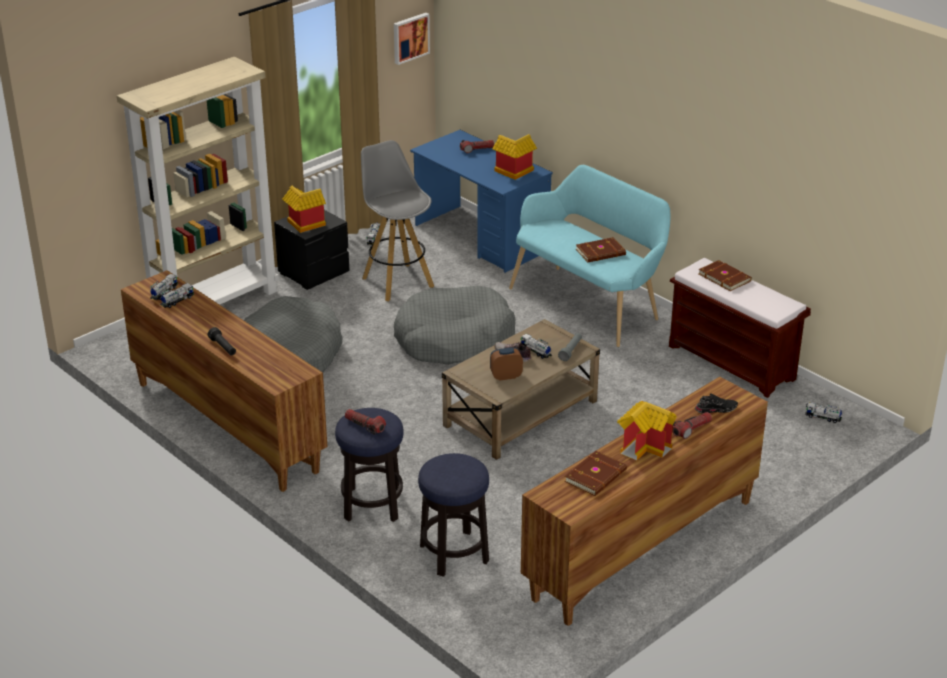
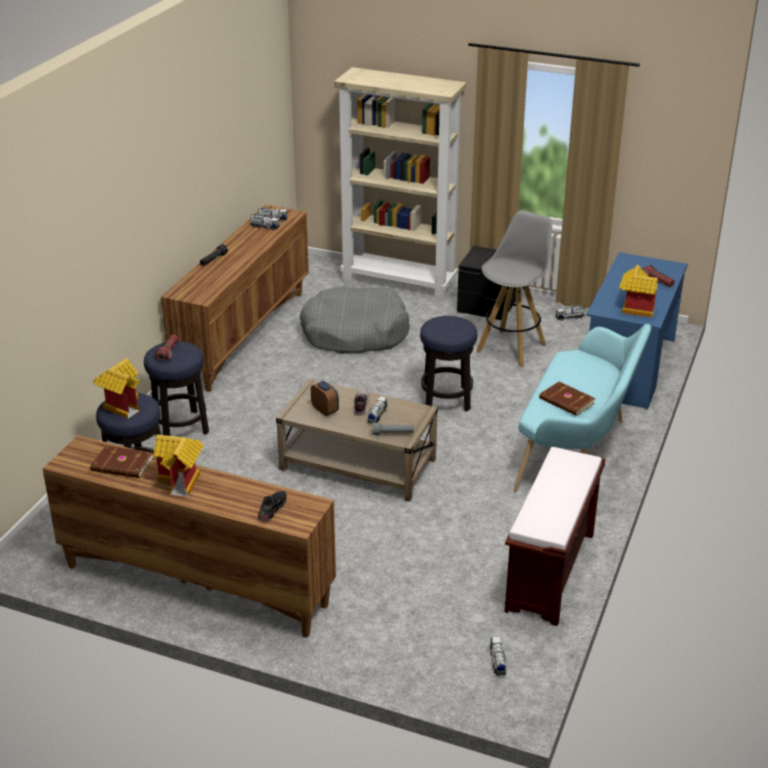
camera: 65 degrees right, 0 degrees up
(304, 225) = (480, 258): toy house -> toy house (121, 405)
(410, 37) = (677, 152): picture -> none
(454, 339) = (446, 399): grey dog bed -> stool
(691, 429) = (226, 501): flashlight -> none
(715, 409) = (271, 509): black shoe -> black shoe turned 120 degrees counterclockwise
(724, 277) = (570, 478): brown book -> none

